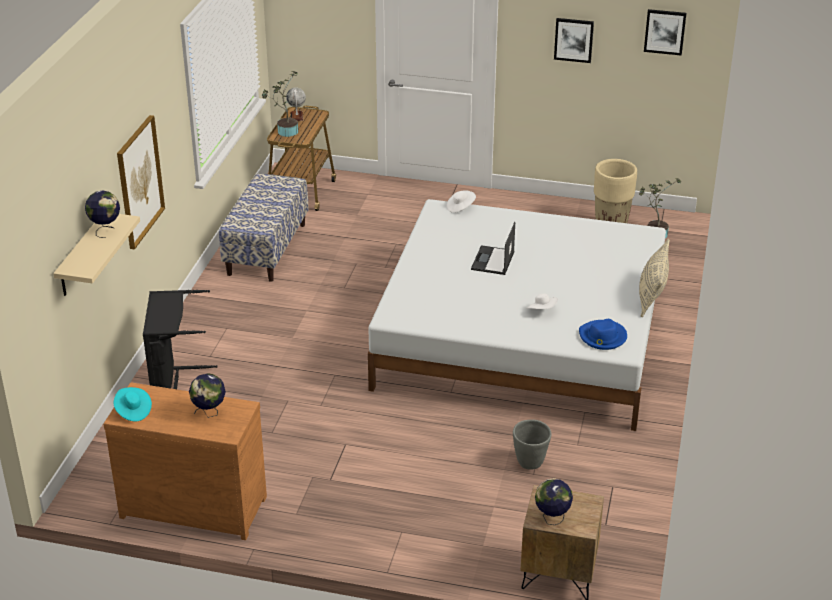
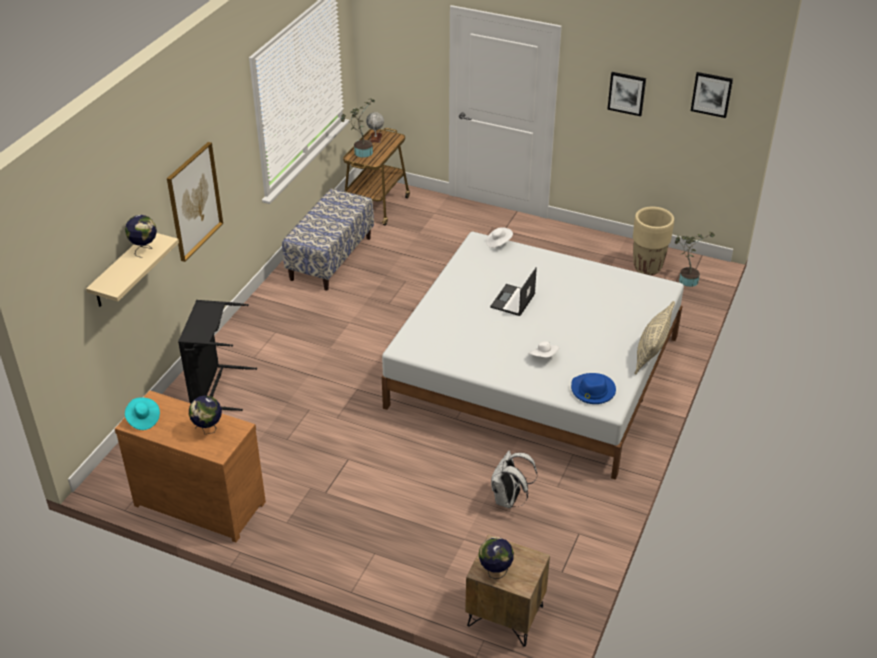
camera: 10 degrees right, 5 degrees up
(530, 463) = (509, 500): grey planter -> white backpack

